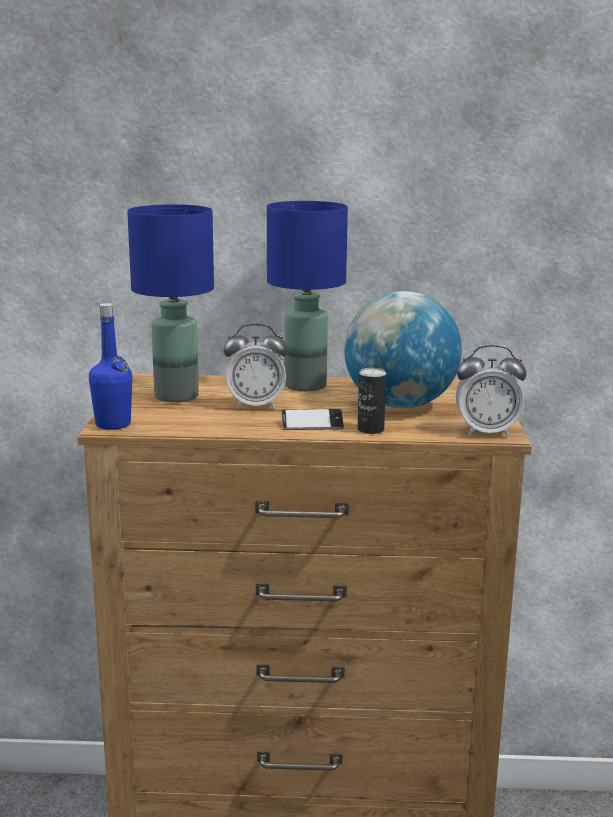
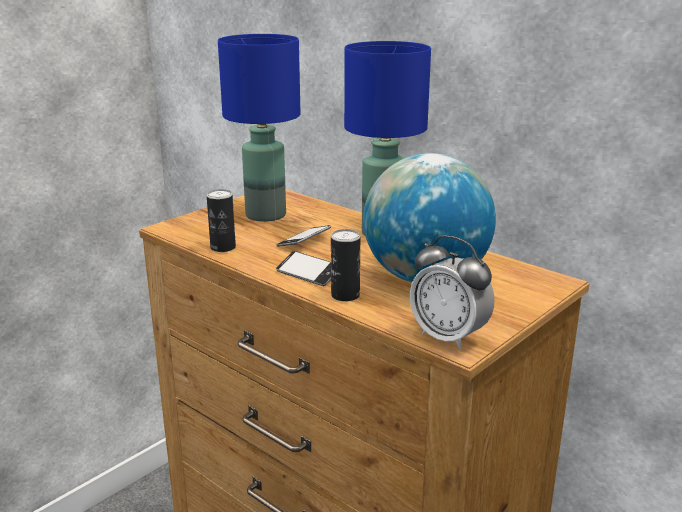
camera: 40 degrees right, 5 degrees up
(113, 424) = (175, 227): blue bottle -> none
(198, 427) = (223, 247): none -> can
(256, 405) = (304, 241): alarm clock -> phone

